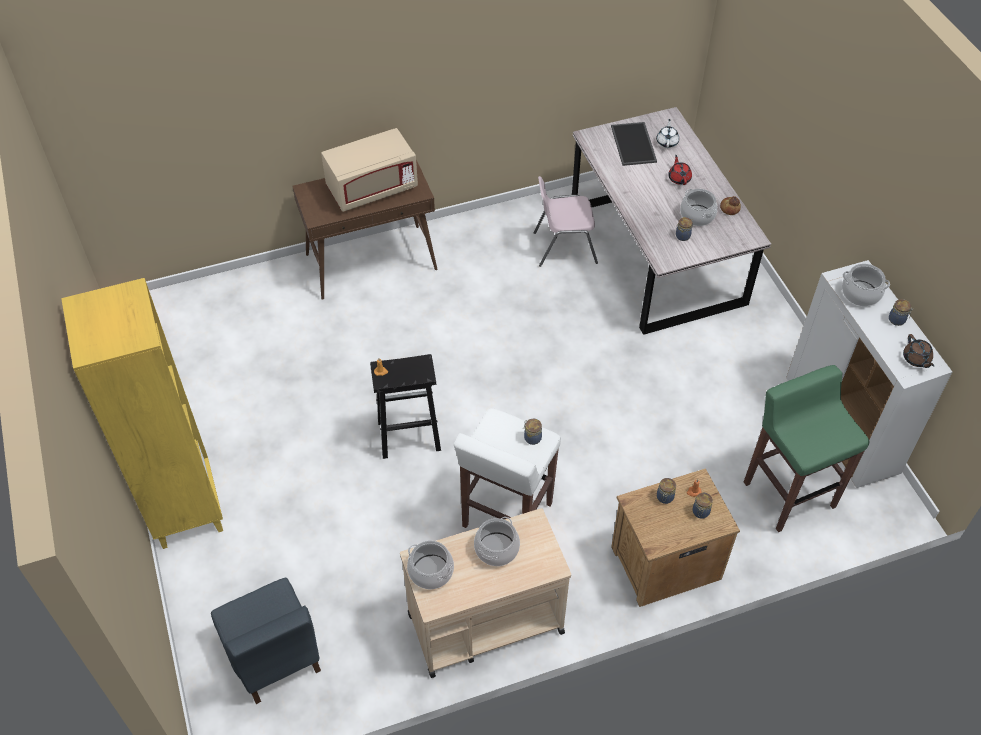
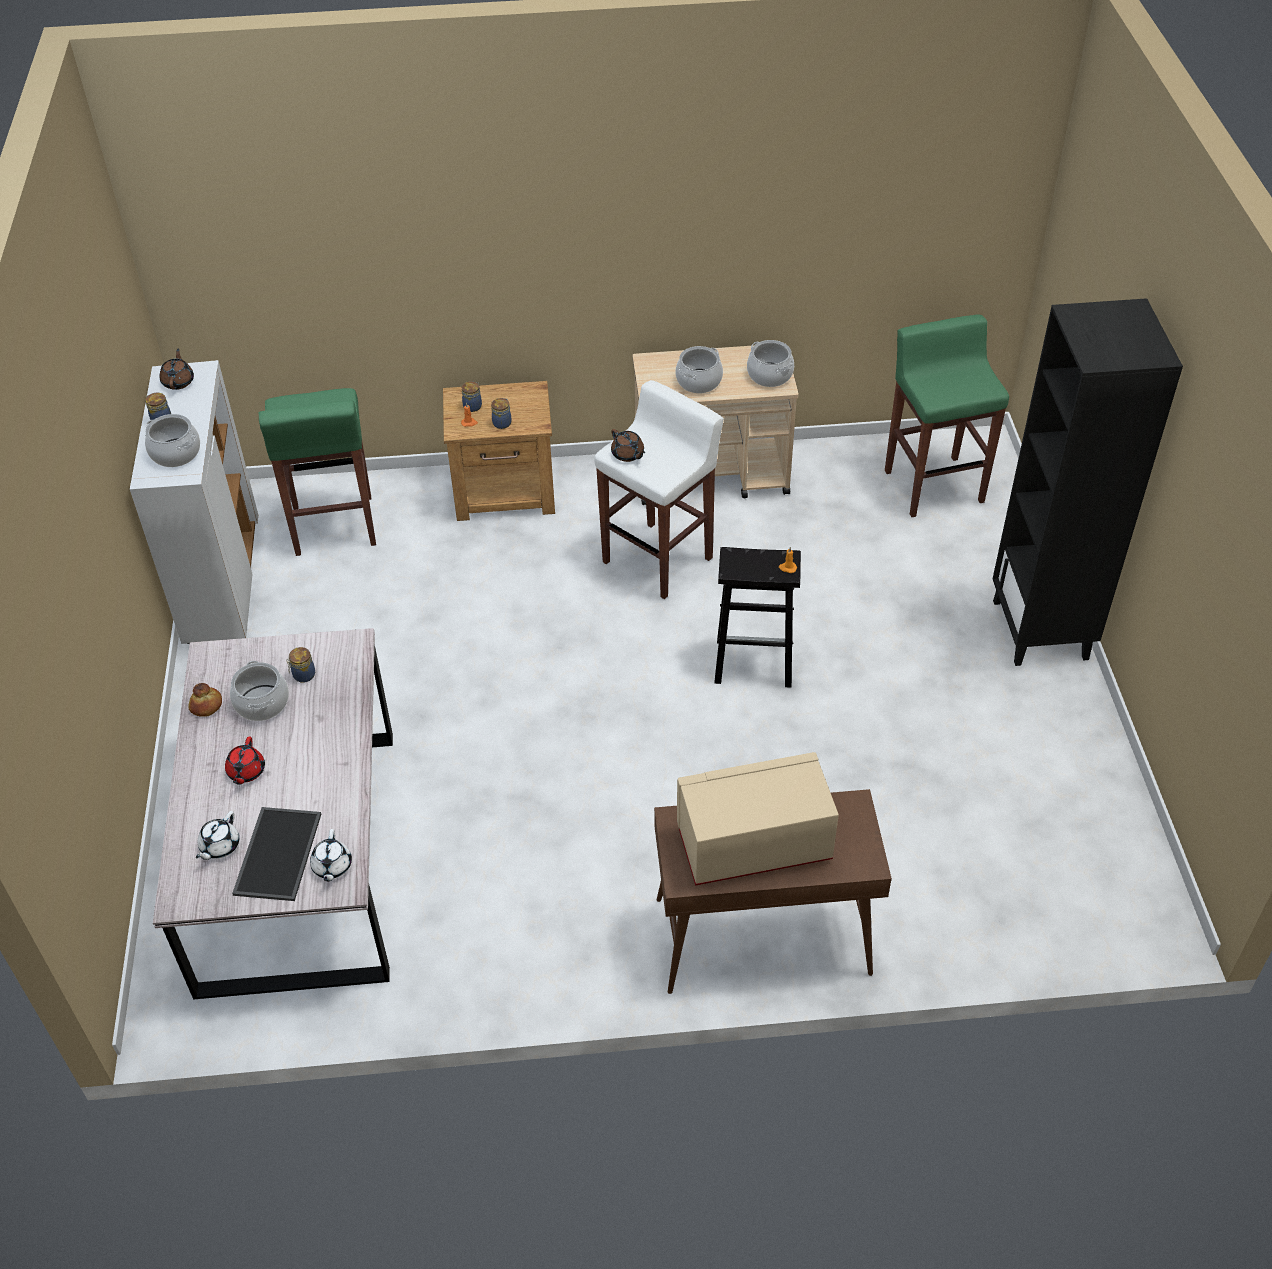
camera: 165 degrees left, 5 degrees down
(185, 509) = (1041, 630): yellow bookcase -> black bookcase
(273, 655) = (933, 485): blue chair -> green stool
(532, 438) = (628, 454): jar -> brown teapot
(563, 247) = (438, 900): pink chair -> none
(601, 143) = (332, 866): none -> white teapot

